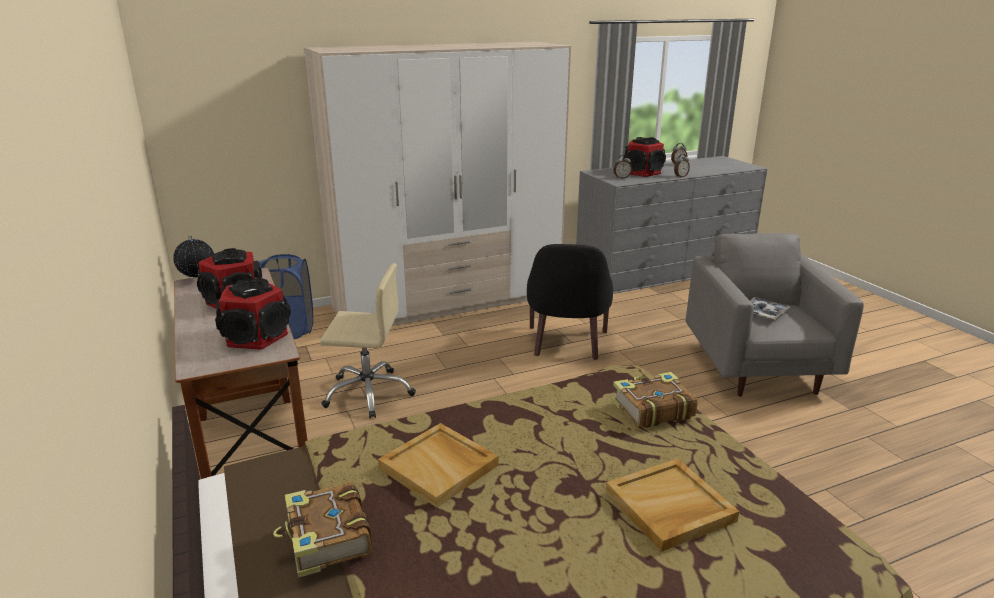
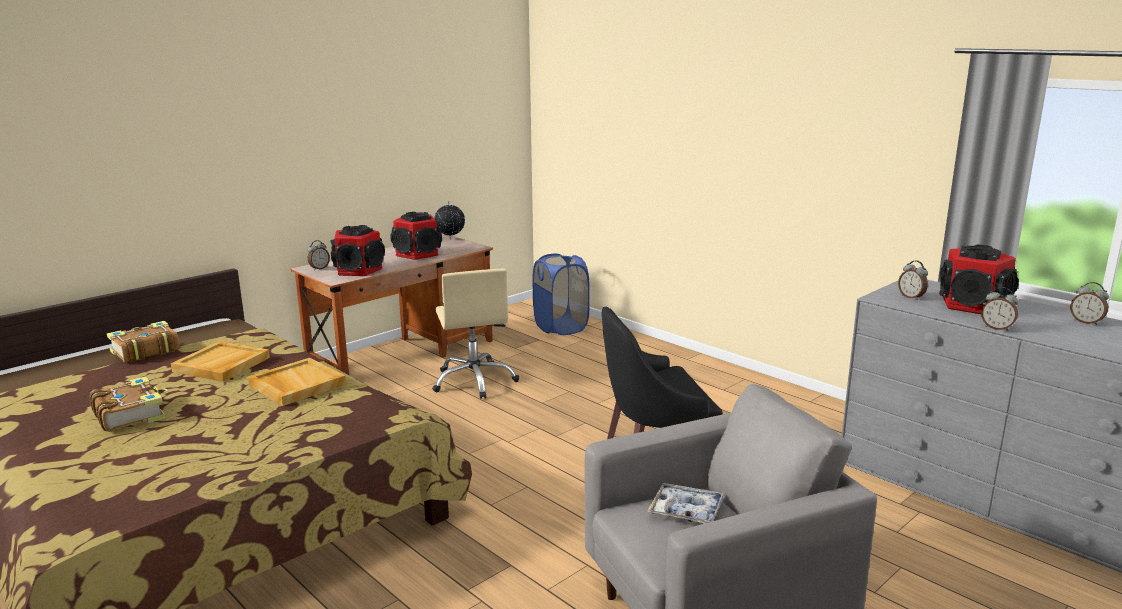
camera: 70 degrees right, 5 degrees down
(210, 360) = (319, 268): none -> alarm clock
(449, 301) = (694, 373): wardrobe -> none
(651, 409) = (319, 429): book -> book (130, 414)
(669, 507) = (158, 447): beige tray -> beige tray (296, 385)

